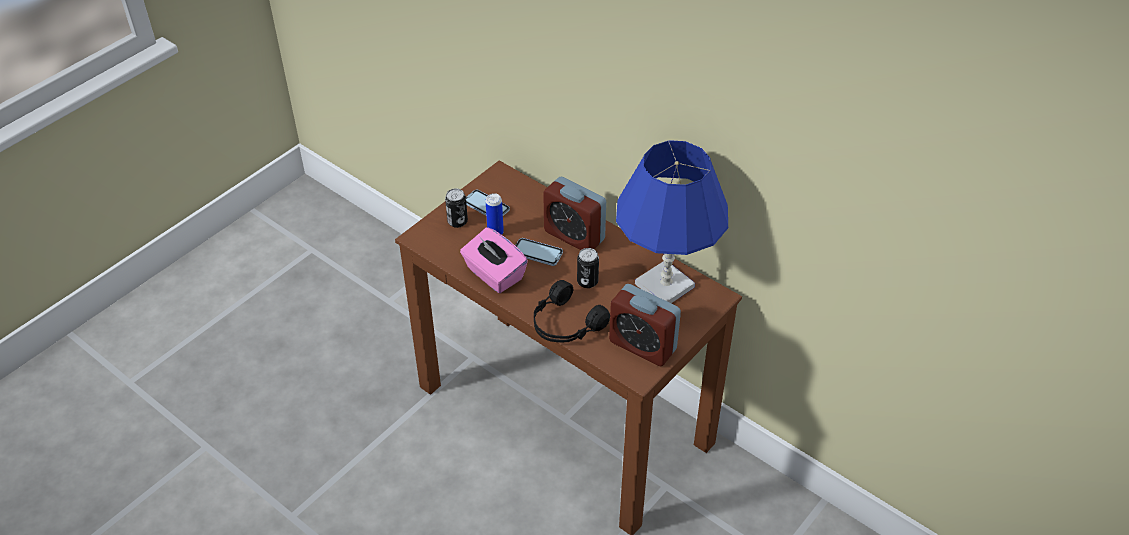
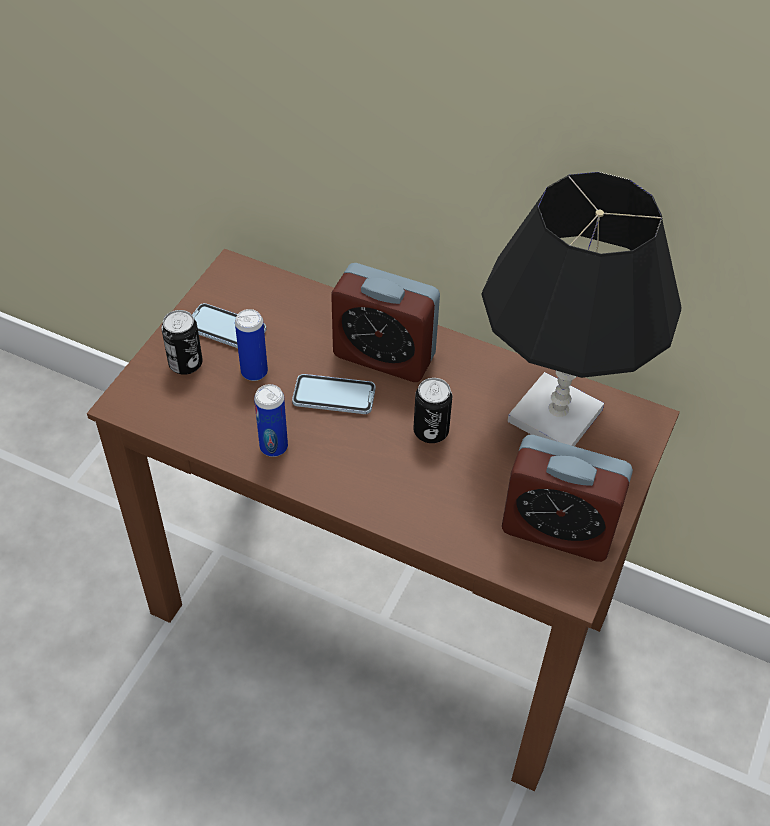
camera: 15 degrees left, 5 degrees up
(494, 274) = (273, 447): pink tissue box -> can
(565, 325) = (419, 516): black headphones -> none
(665, 286) = (556, 416): blue table lamp -> black table lamp

